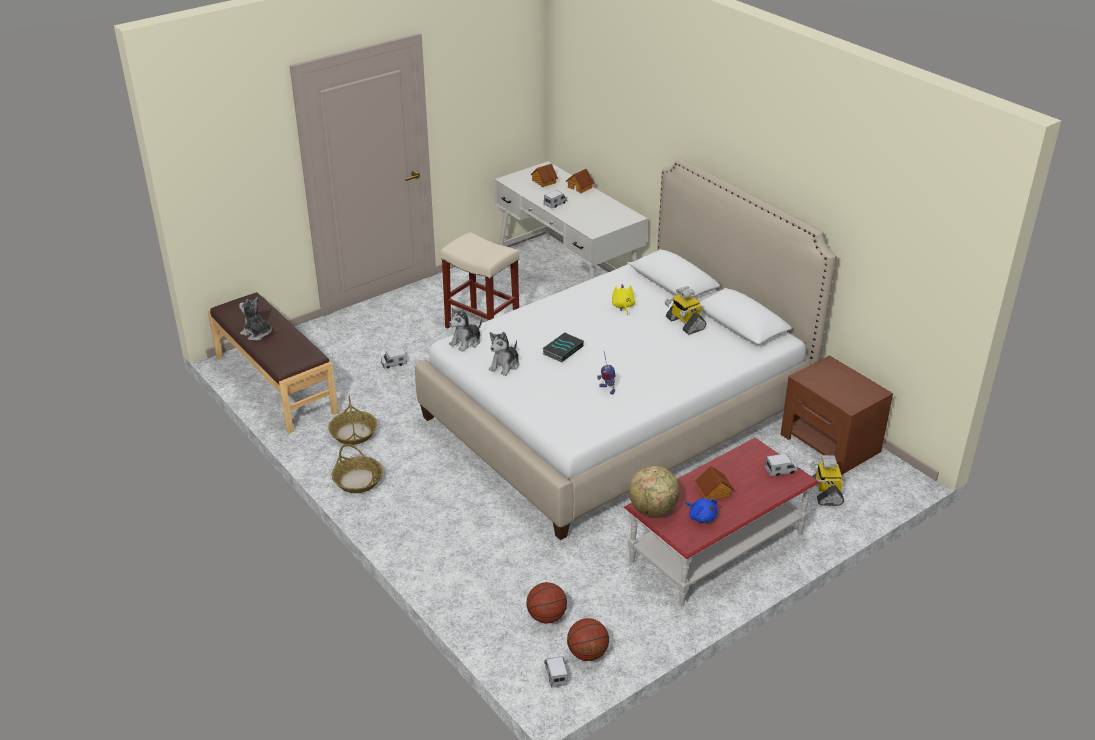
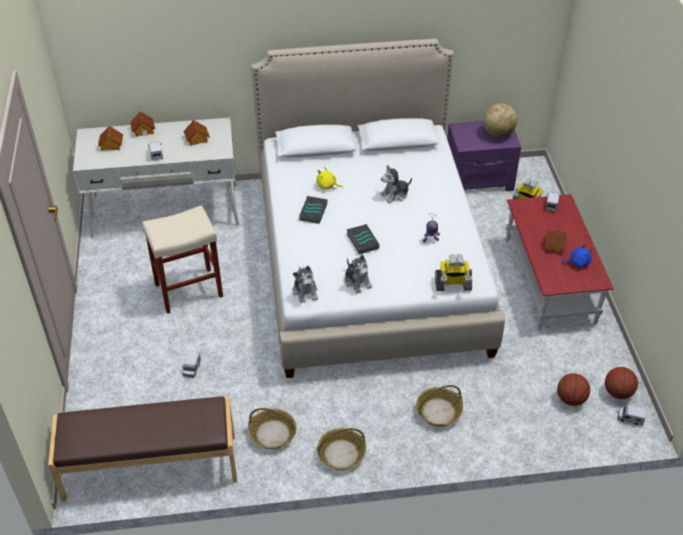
camera: 60 degrees left, 10 degrees up
(257, 334) = (138, 436): plush toy -> plush toy (395, 195)
(454, 524) = (438, 412): none -> basket
(577, 310) = (312, 211): none -> book
(597, 214) = (197, 139): none -> toy house
(653, 510) = (557, 282): globe -> globe (498, 133)
(684, 324) = (376, 166): toy robot -> toy robot (452, 285)
(830, 443) = (479, 178): brown nightstand -> purple nightstand

